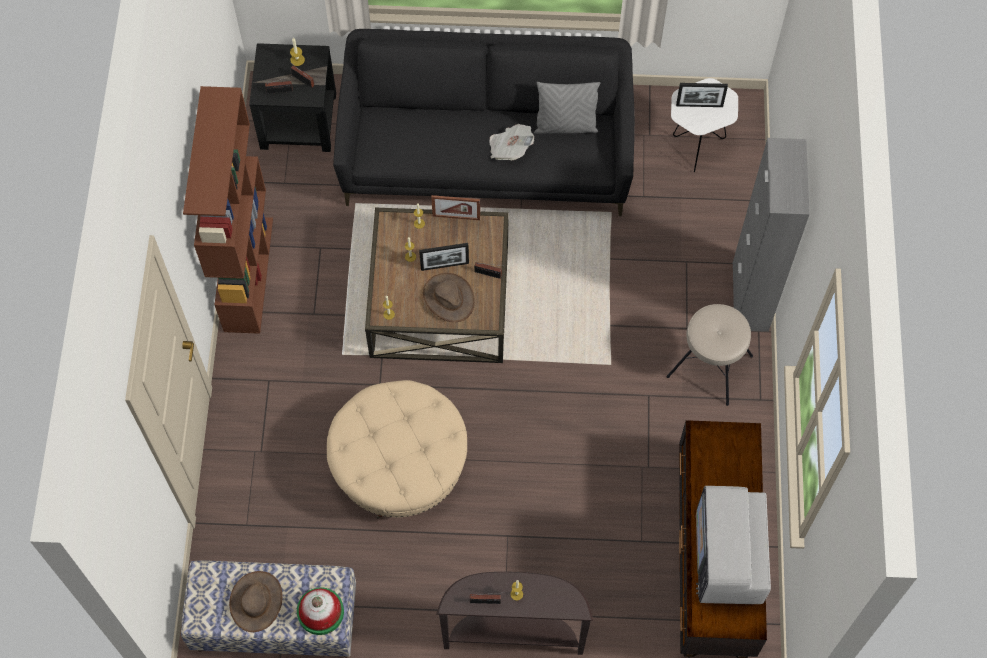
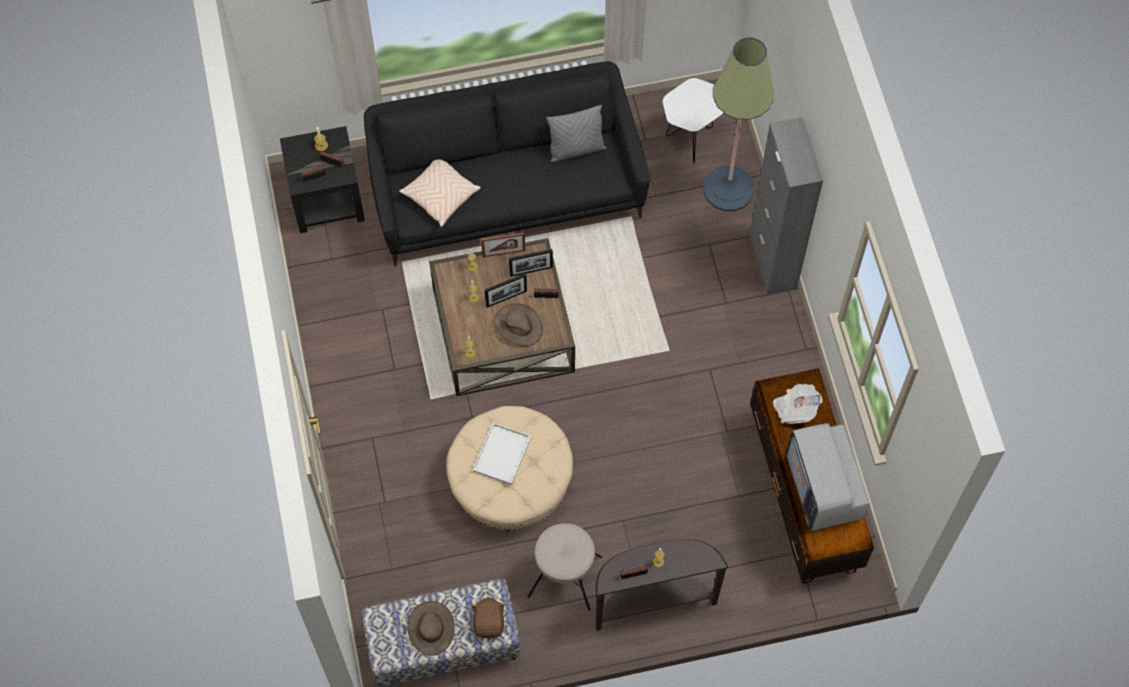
camera: 15 degrees left, 0 degrees up
(248, 273) = (324, 348): brown bookcase -> none
(320, 612) = (489, 622): hat -> brown plush toy
(390, 430) = (502, 453): none -> white tray
(407, 141) = (440, 195): none -> beige pillow
(510, 148) = (533, 181): newspaper -> newspaper (795, 408)
(699, 105) = (689, 104): picture frame -> picture frame (531, 271)
(710, 365) = (755, 330): beige stool -> beige stool (565, 575)
(724, 207) = (728, 189): none -> floor lamp

